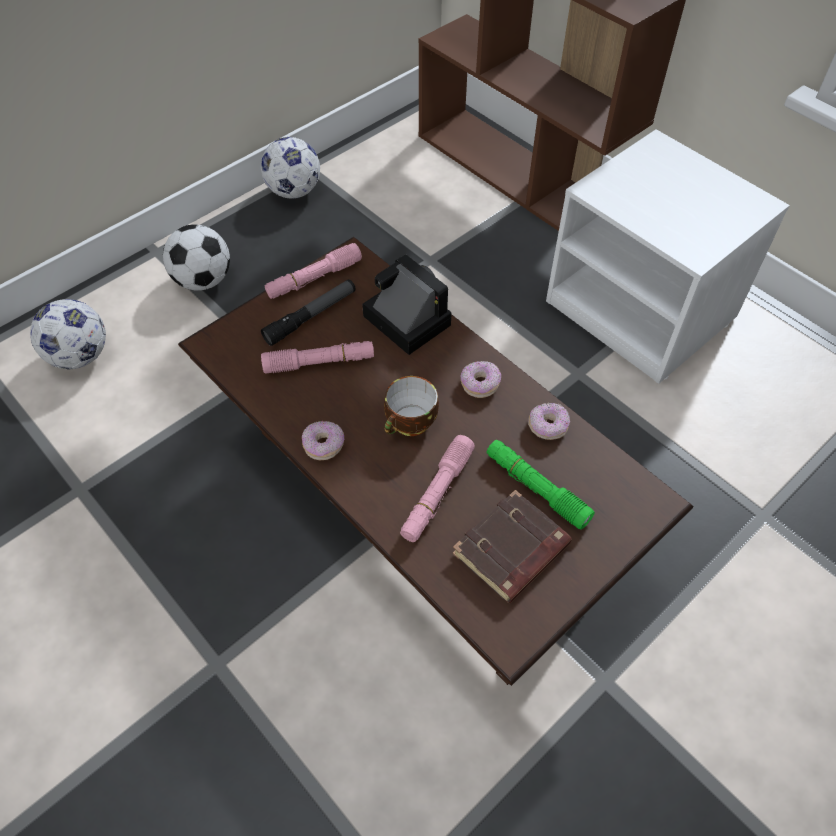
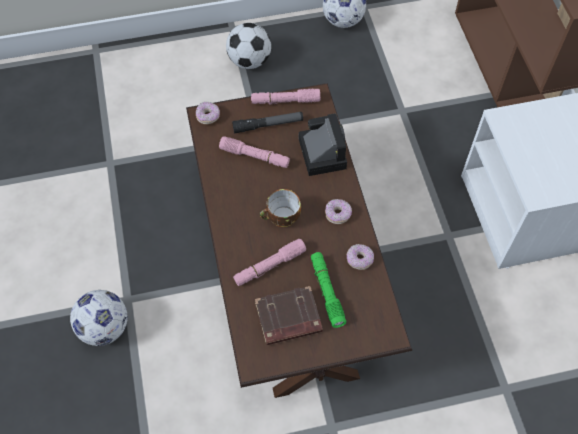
camera: 30 degrees right, 5 degrees up
(80, 356) = (152, 80): football -> football (104, 328)
(324, 445) = (226, 207): donut -> donut (208, 116)

